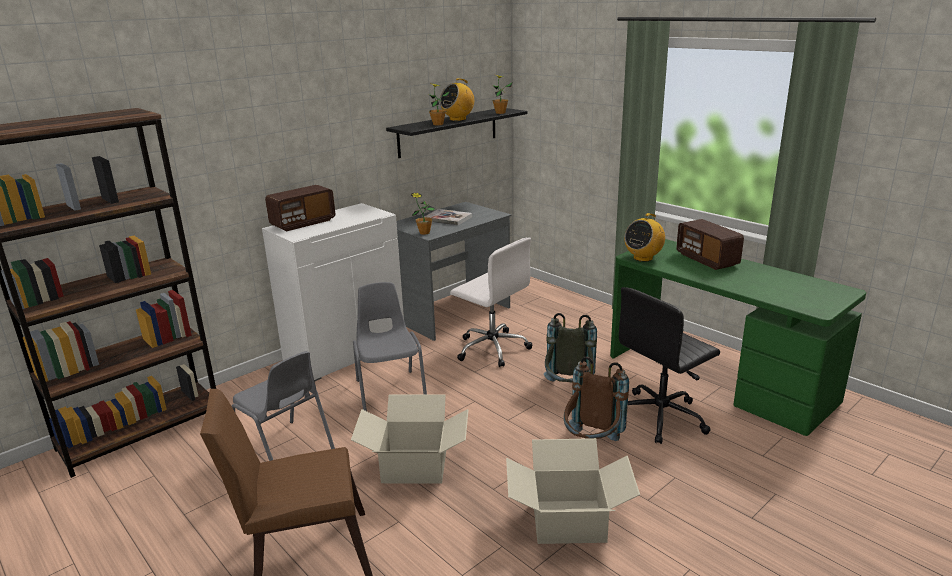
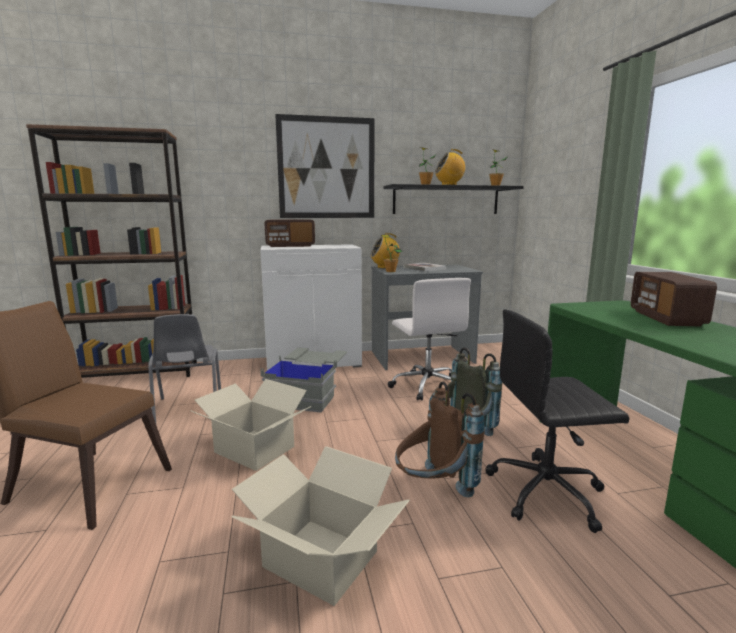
camera: 30 degrees right, 10 degrees down
(324, 117) = (326, 168): none -> picture
(390, 392) = (309, 393): grey chair -> grey storage box
(643, 258) = (581, 307): radio -> radio (385, 267)

